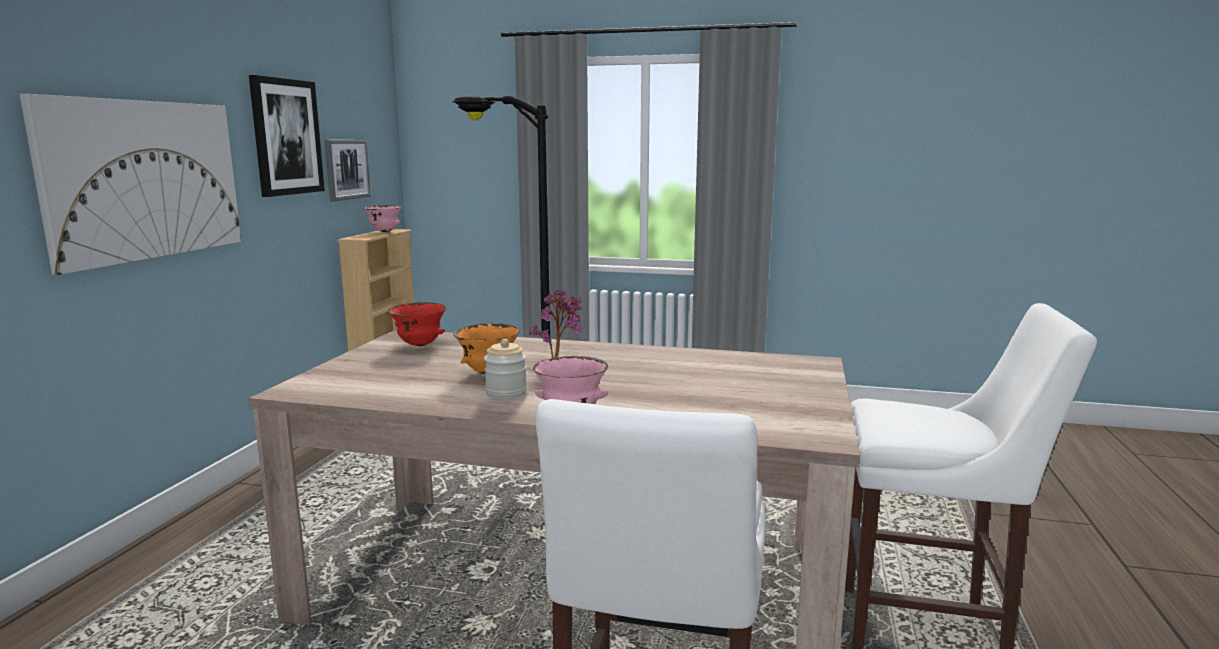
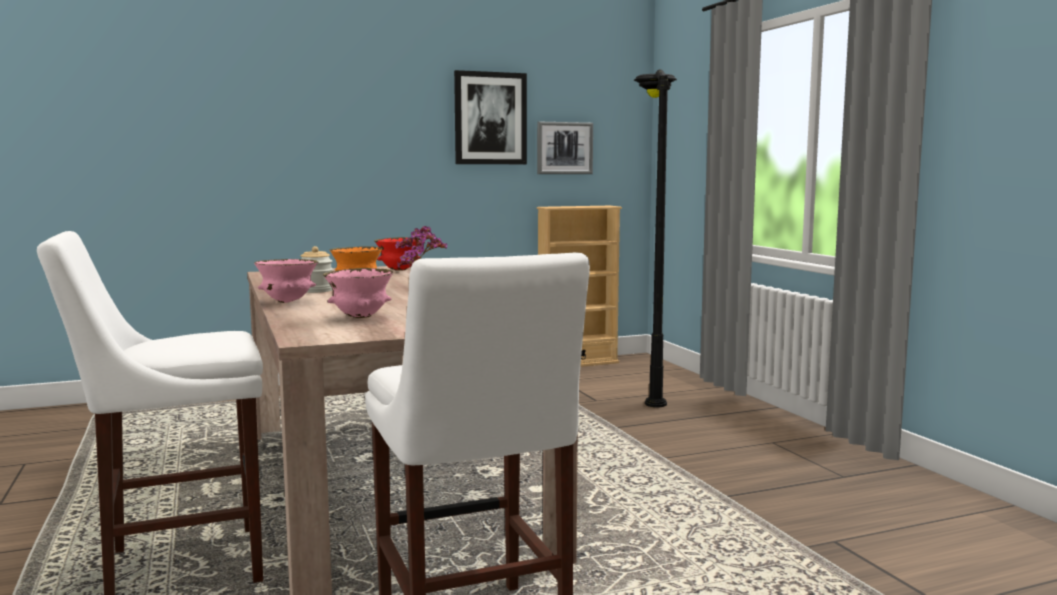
camera: 55 degrees right, 5 degrees down
(144, 180) = (346, 144): picture -> none
(384, 232) = (591, 206): pink bowl -> pink bowl (360, 317)

